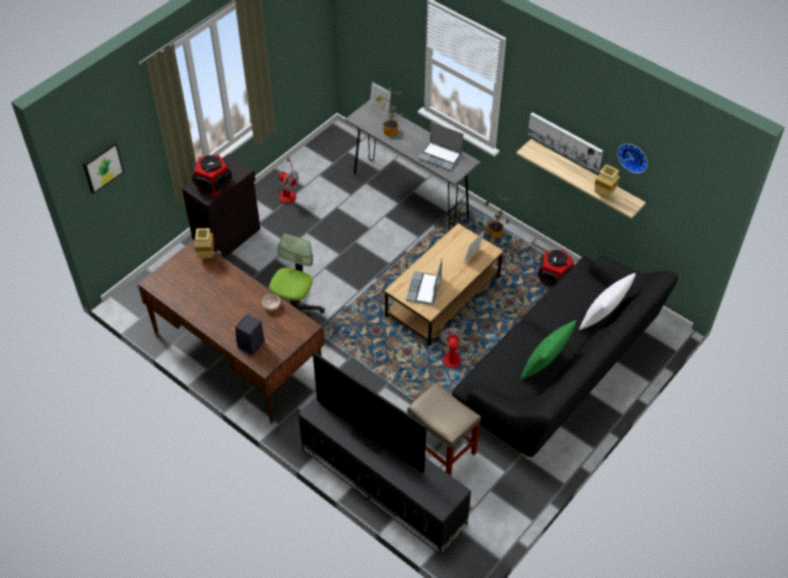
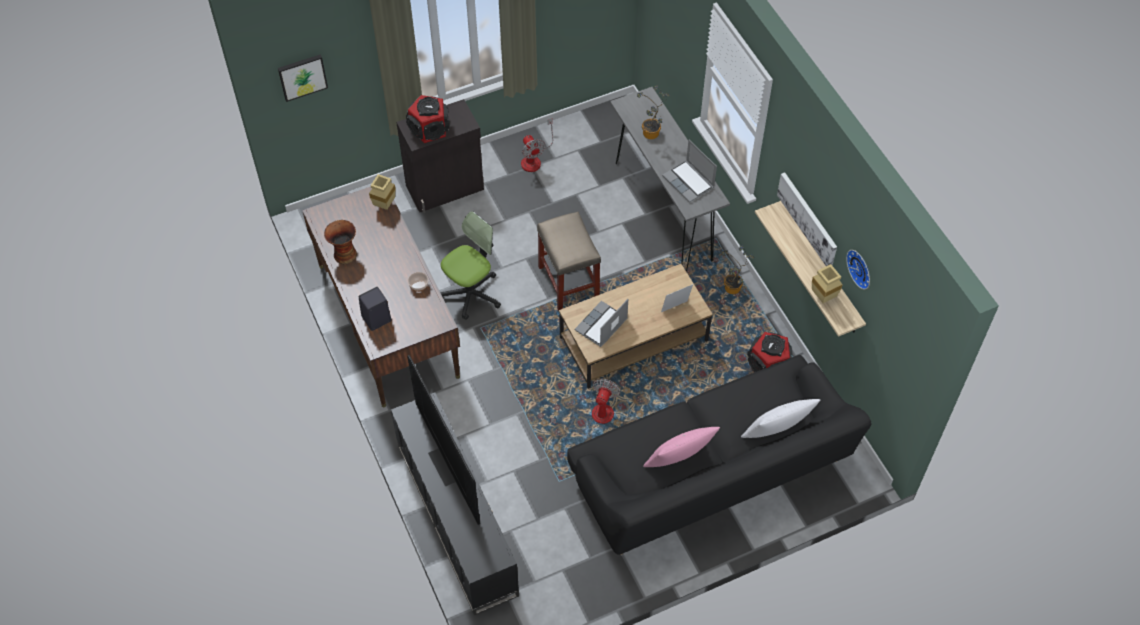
camera: 25 degrees right, 5 degrees up
(194, 305) = (344, 254): none -> vase
(380, 110) = (653, 104): picture frame -> none
(442, 449) = (538, 506): beige stool -> beige stool (569, 283)
(544, 366) = (678, 462): green pillow -> pink pillow

